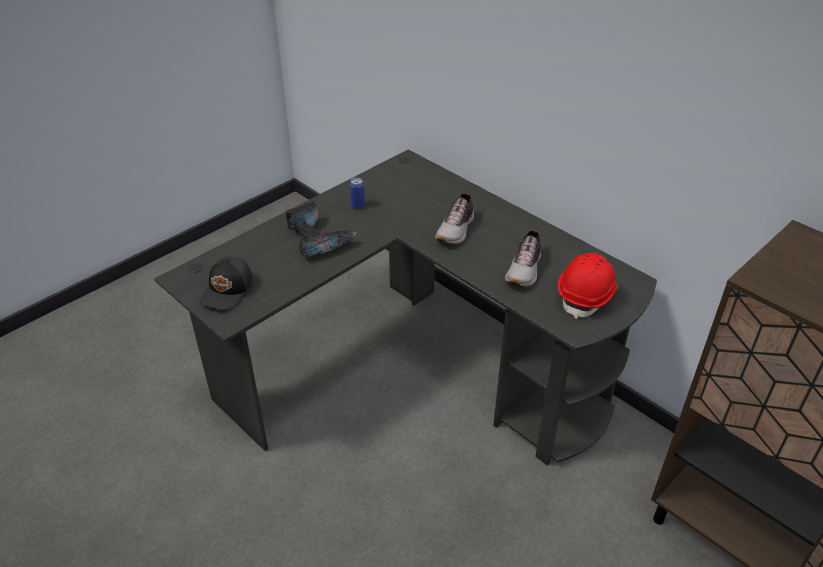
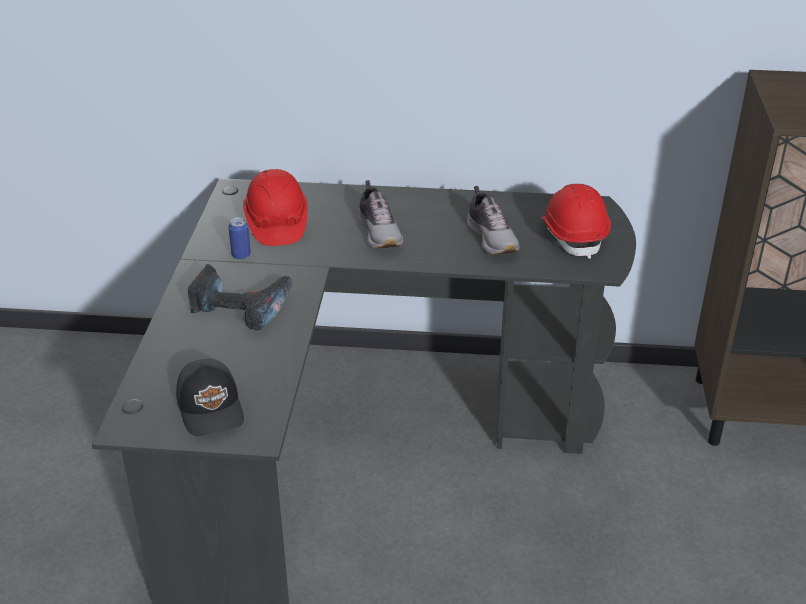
camera: 40 degrees left, 5 degrees down
(402, 194) = (276, 224): none -> red hard hat

